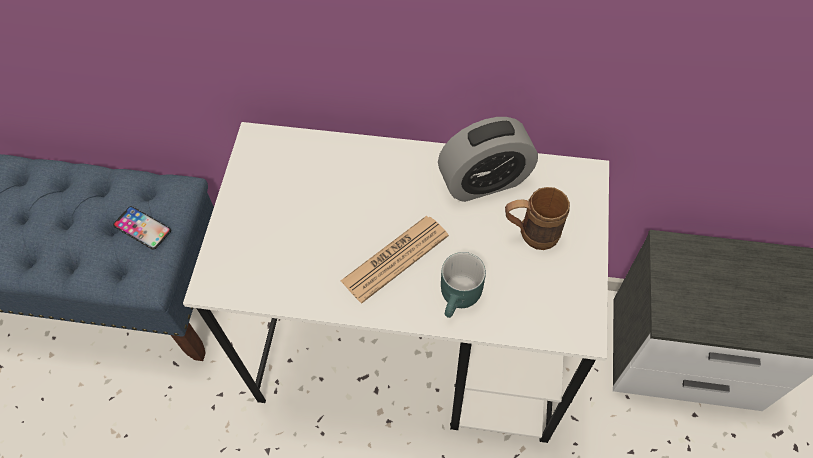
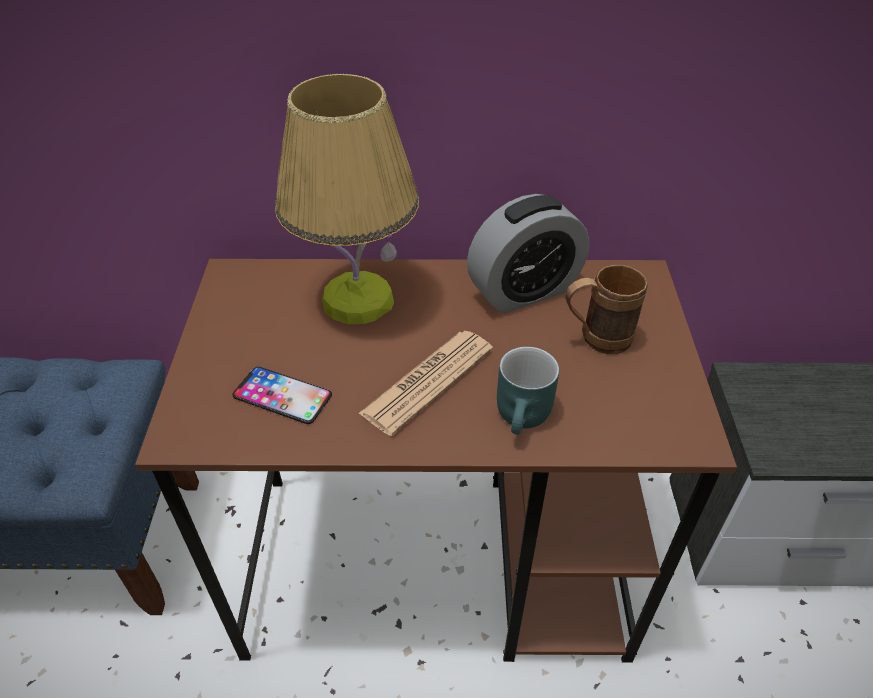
camera: 10 degrees left, 15 degrees down
(142, 228) = (77, 418): phone -> phone (282, 395)
(352, 175) = (357, 299): none -> table lamp
(414, 348) = (440, 564): white desk -> brown desk

